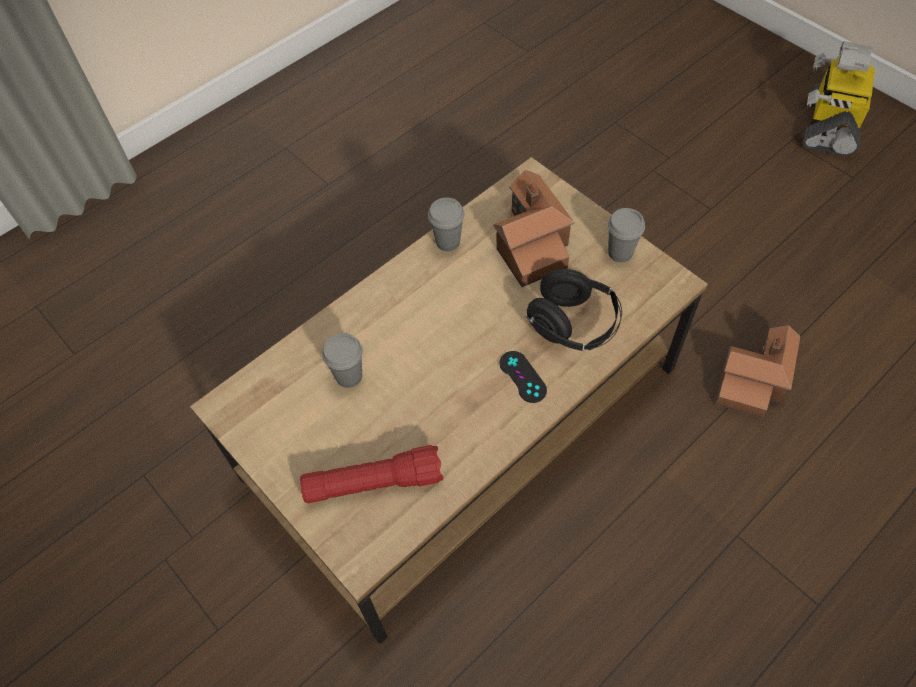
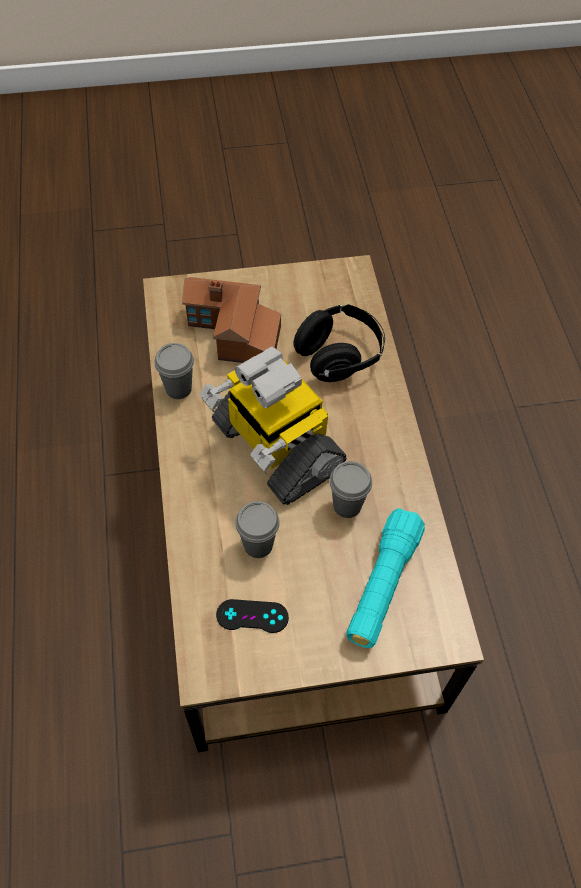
camera: 60 degrees left, 0 degrees up
(374, 483) = (382, 585): red flashlight -> turquoise flashlight
(522, 377) = (360, 418): black game controller -> black game controller (252, 616)
(620, 253) = (296, 285): grey cup -> grey cup (347, 505)
(753, 379) = (403, 313): toy house -> none
(828, 125) = (230, 120): toy robot -> toy robot (274, 447)

